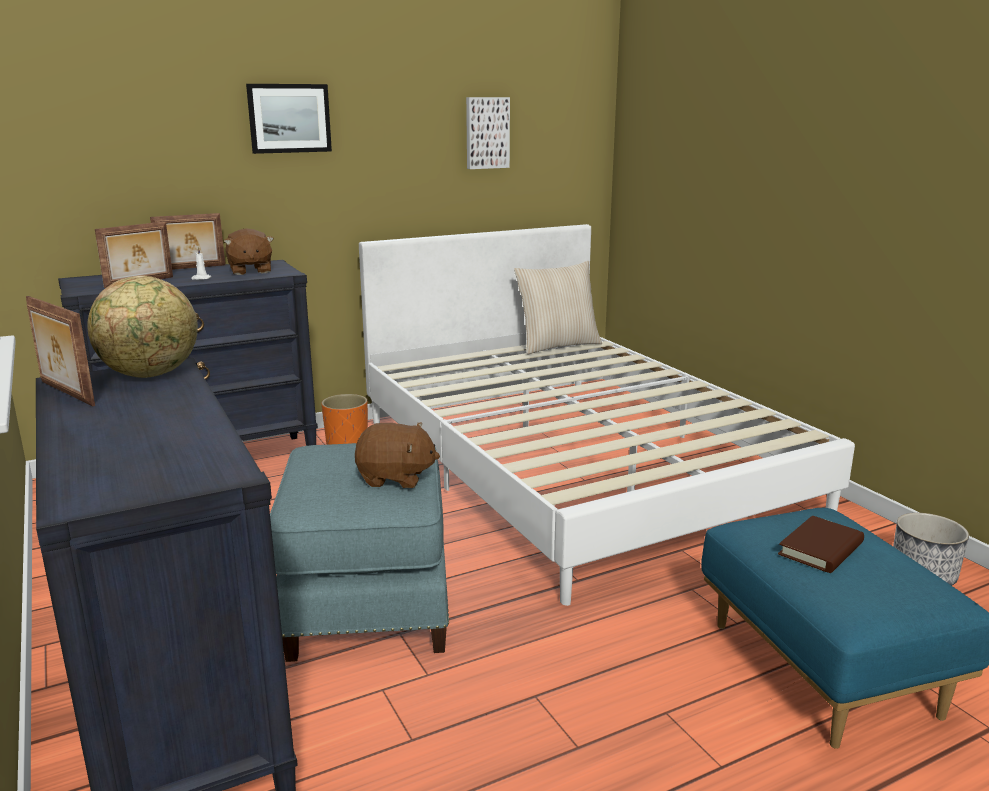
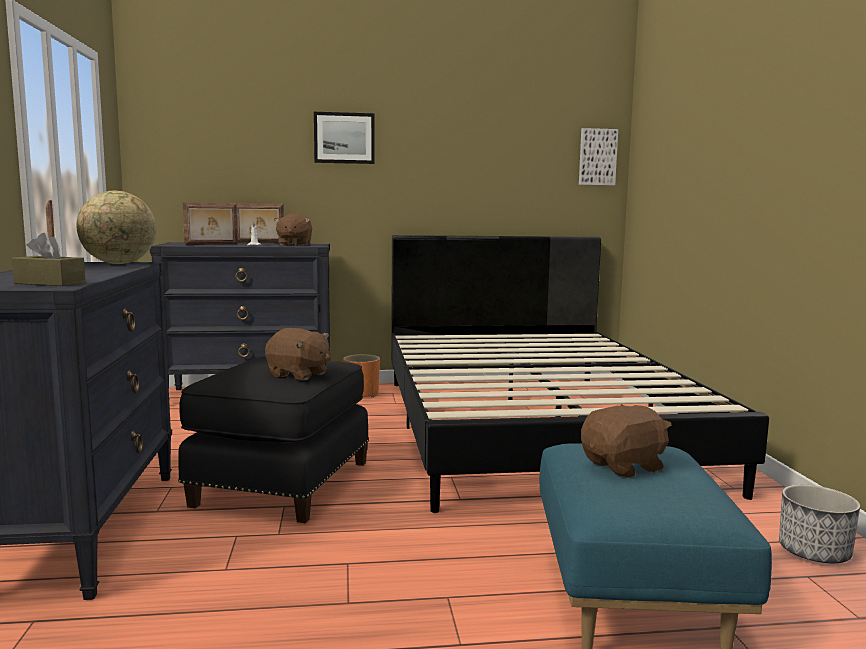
camera: 20 degrees right, 10 degrees down
(193, 463) = (50, 283): none -> brown tissue box
(366, 599) = (280, 482): blue ottoman -> black ottoman
(486, 133) = (507, 155): picture -> picture (597, 157)
(557, 345) = (558, 336): beige pillow -> none
(573, 464) = (532, 428): white bed -> black bed
(821, 549) = (624, 466): brown book -> brown plush toy

